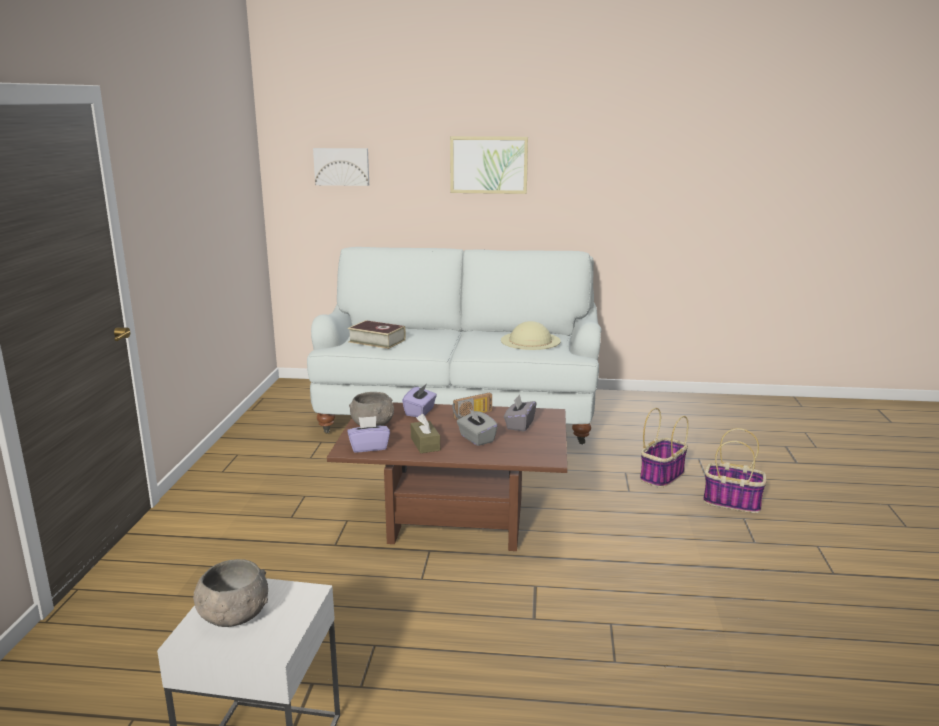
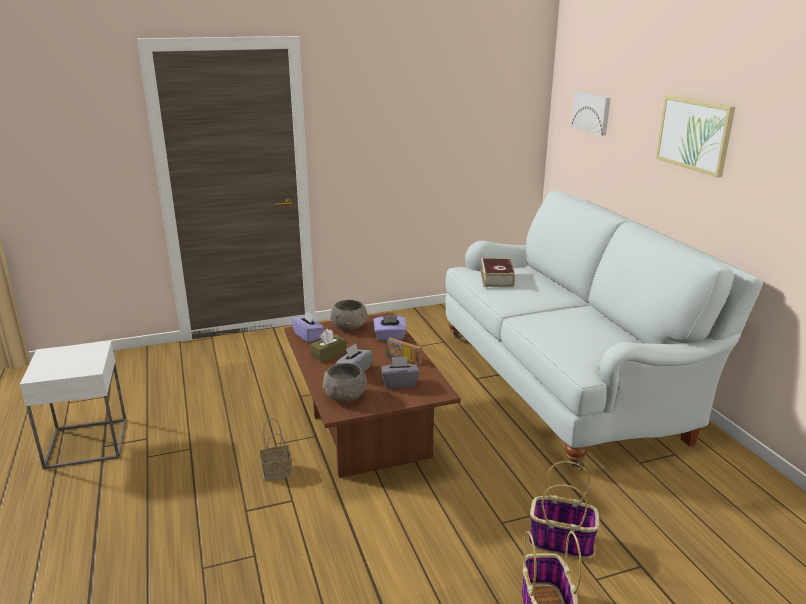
camera: 65 degrees right, 5 degrees up
(233, 616) = (67, 357): grey bowl -> grey bowl (344, 396)
(476, 586) = (277, 471): none -> basket
(530, 340) = (590, 336): beige hat -> none

